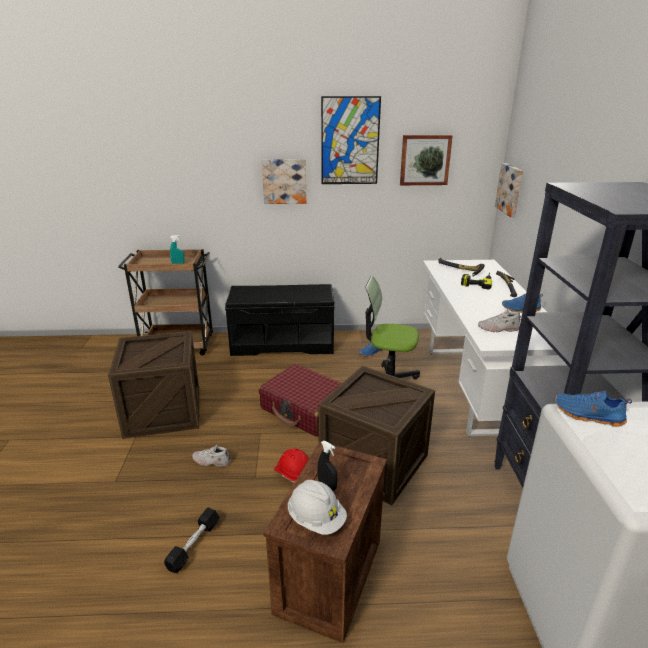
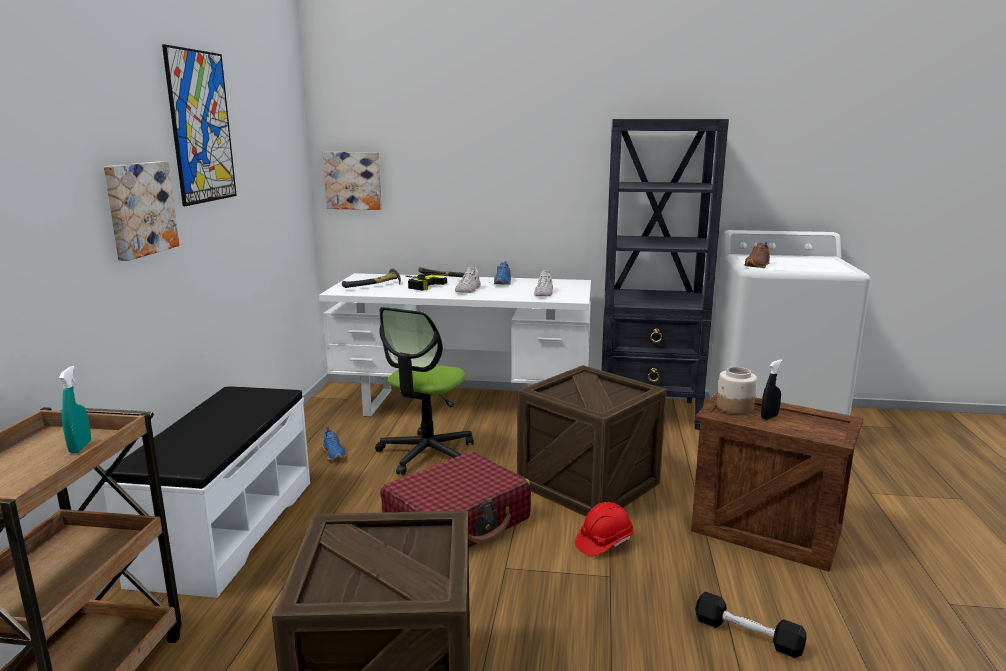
camera: 80 degrees left, 10 degrees down
(211, 461) = (568, 620): white shoe -> white shoe (468, 290)
(282, 343) = (226, 529): black bench -> white bench
(316, 519) = (820, 424): white hard hat -> none
(345, 466) = (735, 407): none -> jar
(425, 160) = (265, 154): picture -> none
(588, 416) = (758, 266): blue shoe -> brown shoe

